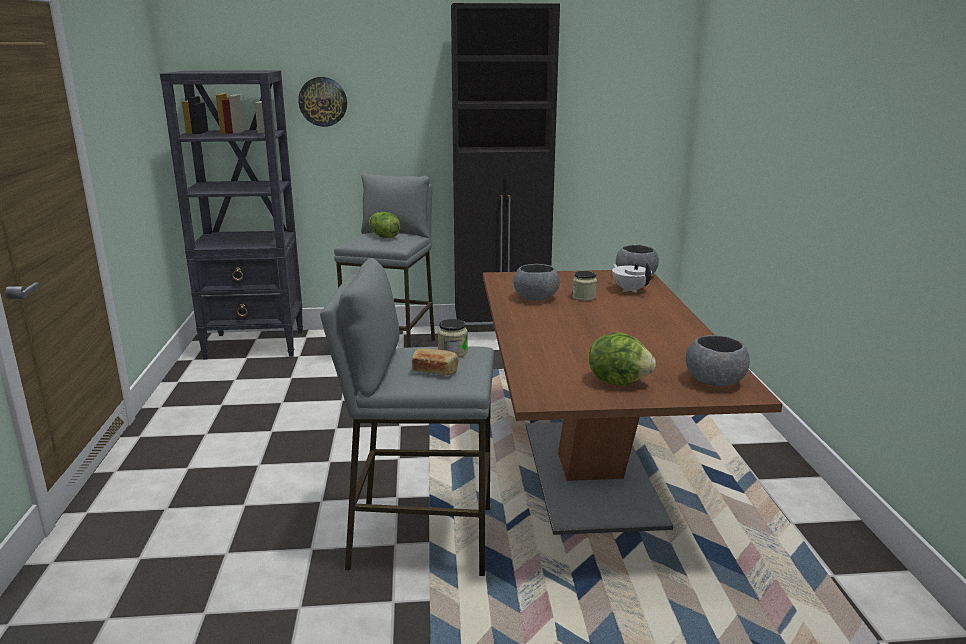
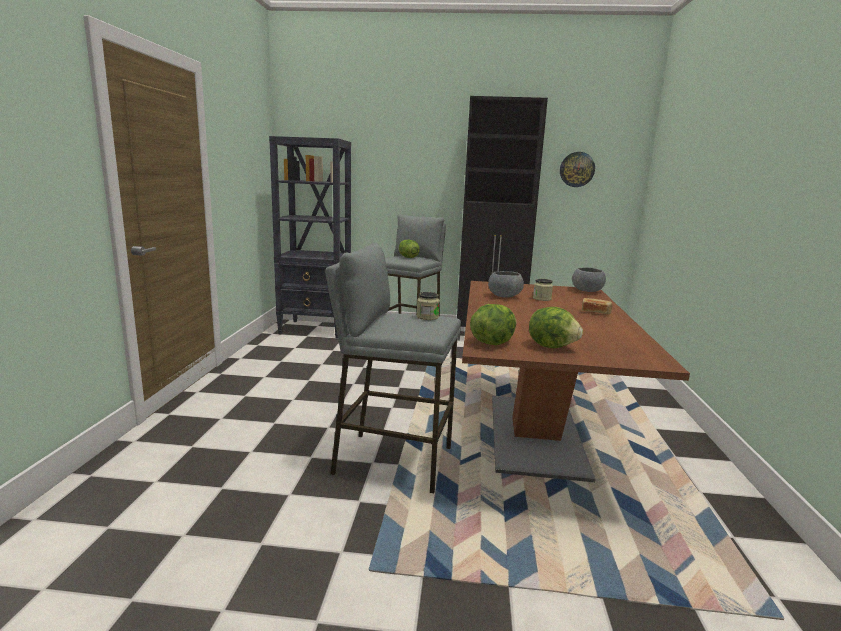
camera: 10 degrees right, 5 degrees down
(323, 101) = (377, 165): wall clock -> wall clock (577, 169)
(435, 371) = (409, 325): bread -> bread (595, 312)
(545, 385) = (491, 342): none -> lettuce
(630, 290) = (580, 298): white teapot -> none
(715, 381) = (633, 354): grey bowl -> none

